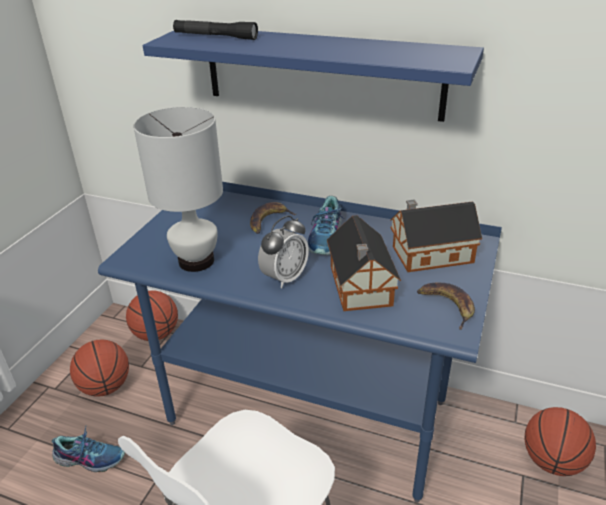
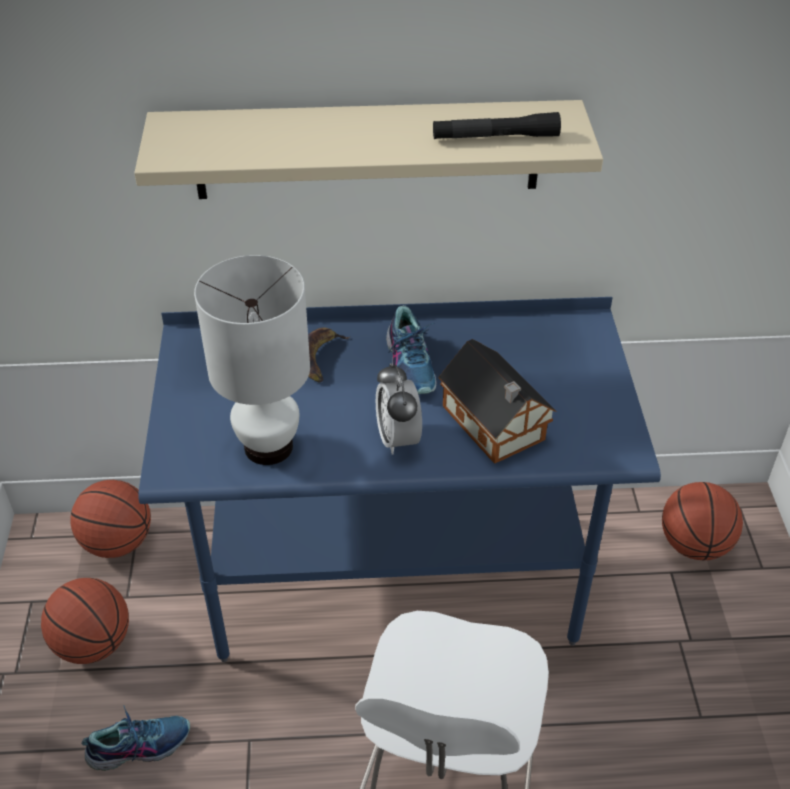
camera: 25 degrees left, 10 degrees up
(215, 37) = (225, 135): black flashlight -> black flashlight (495, 137)
(284, 278) = (398, 438): alarm clock -> alarm clock turned 150 degrees clockwise
(321, 72) = (367, 150): blue shelf -> beige shelf
(428, 254) = (545, 356): toy house -> none
(447, 306) = (602, 422): banana -> none

